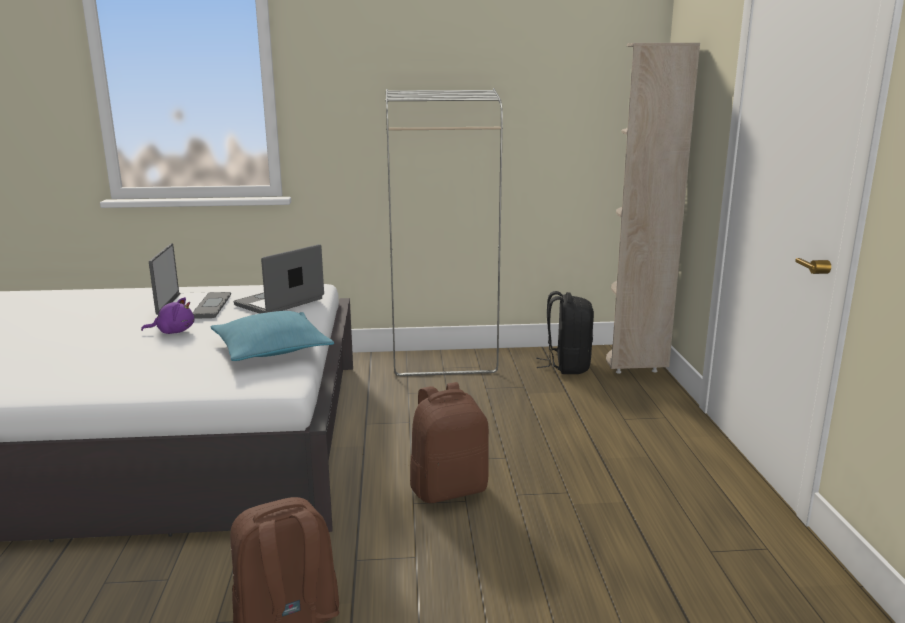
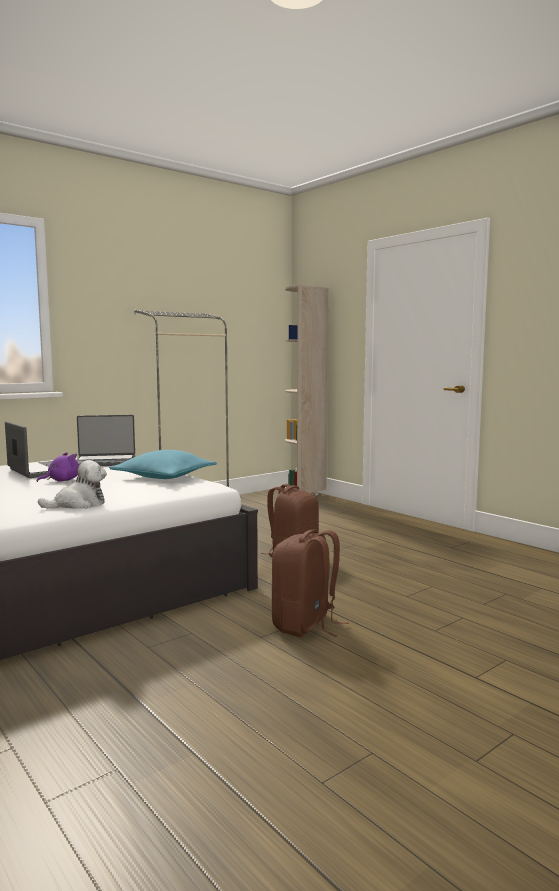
camera: 35 degrees left, 10 degrees down
(94, 385) = (78, 504): none -> plush toy
(280, 302) = (105, 462): laptop -> laptop turned 105 degrees counterclockwise
(567, 366) = (264, 500): black backpack -> none

